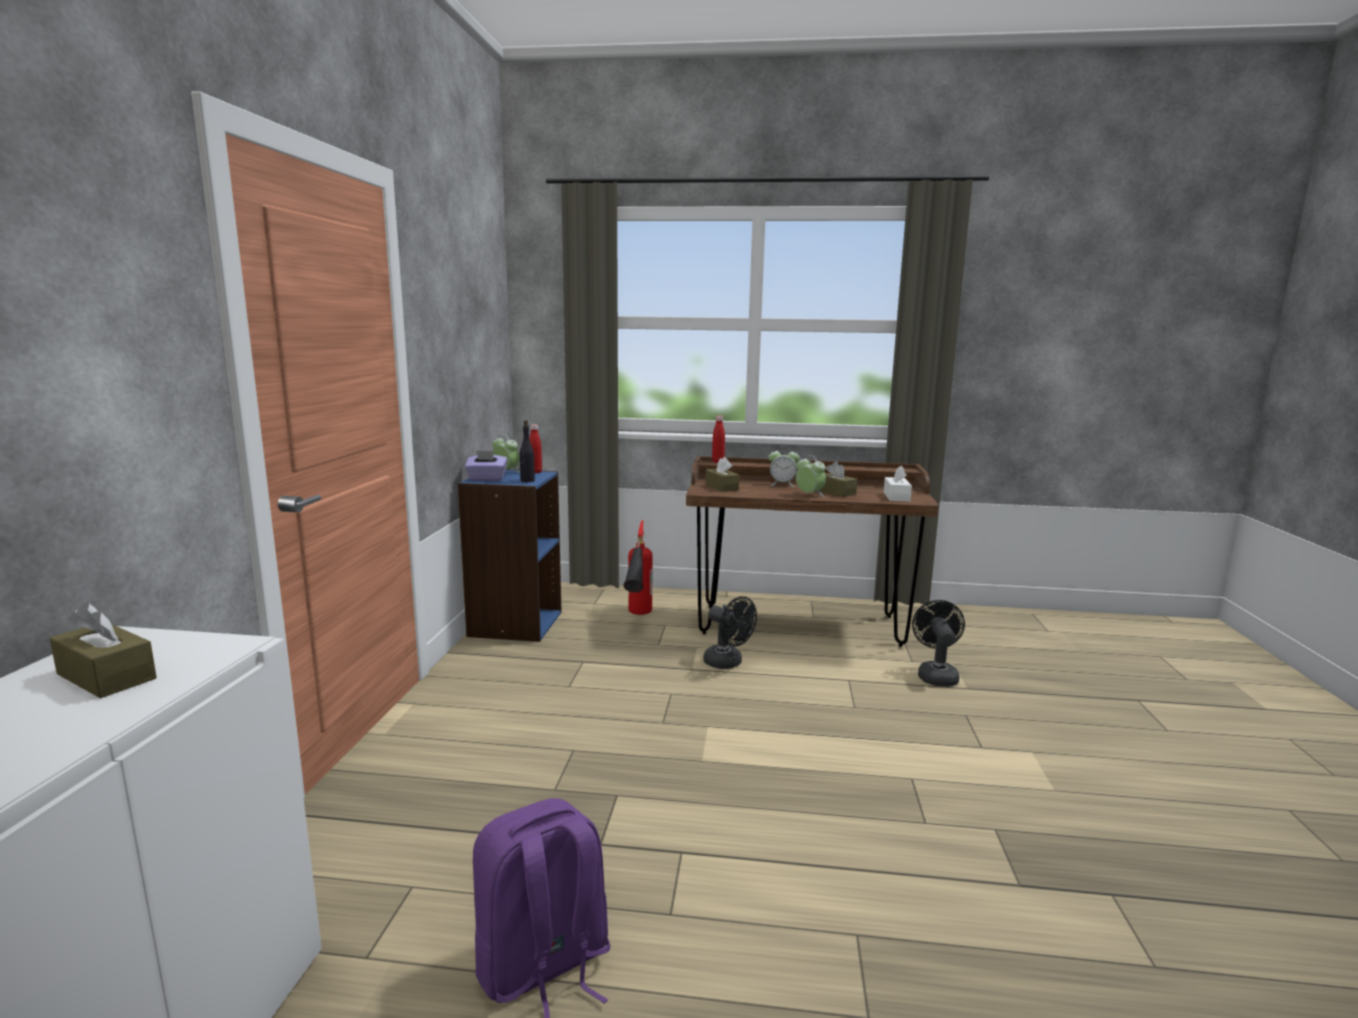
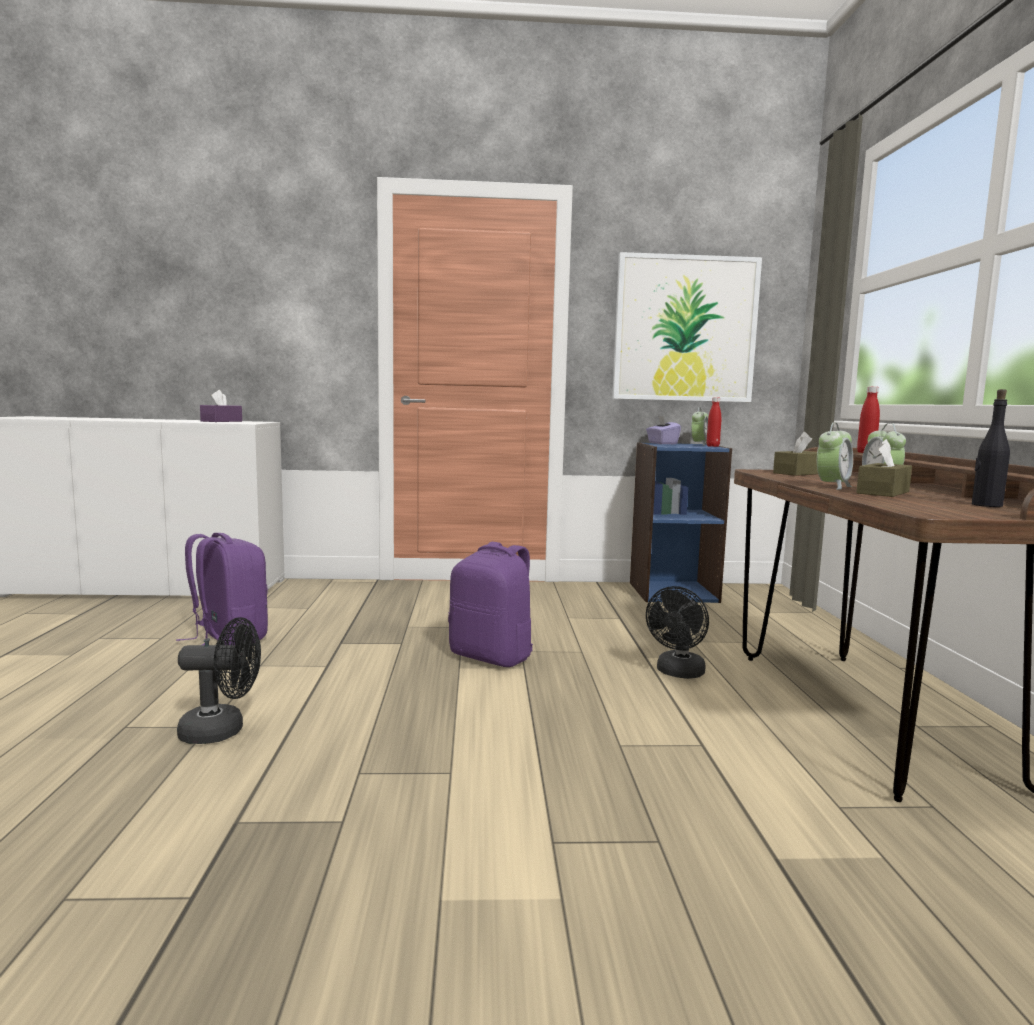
camera: 80 degrees right, 5 degrees down
(106, 676) = (221, 421): brown tissue box -> purple tissue box
(466, 351) = (685, 329): none -> picture
(527, 481) = (672, 446): black bottle -> black bottle (986, 505)
(637, 619) = (748, 630): fire extinguisher -> none
(675, 739) = (492, 657): none -> purple backpack
(896, 497) = (929, 507): white tissue box -> none
(936, 675) = (800, 827): black fan -> black fan (222, 731)

